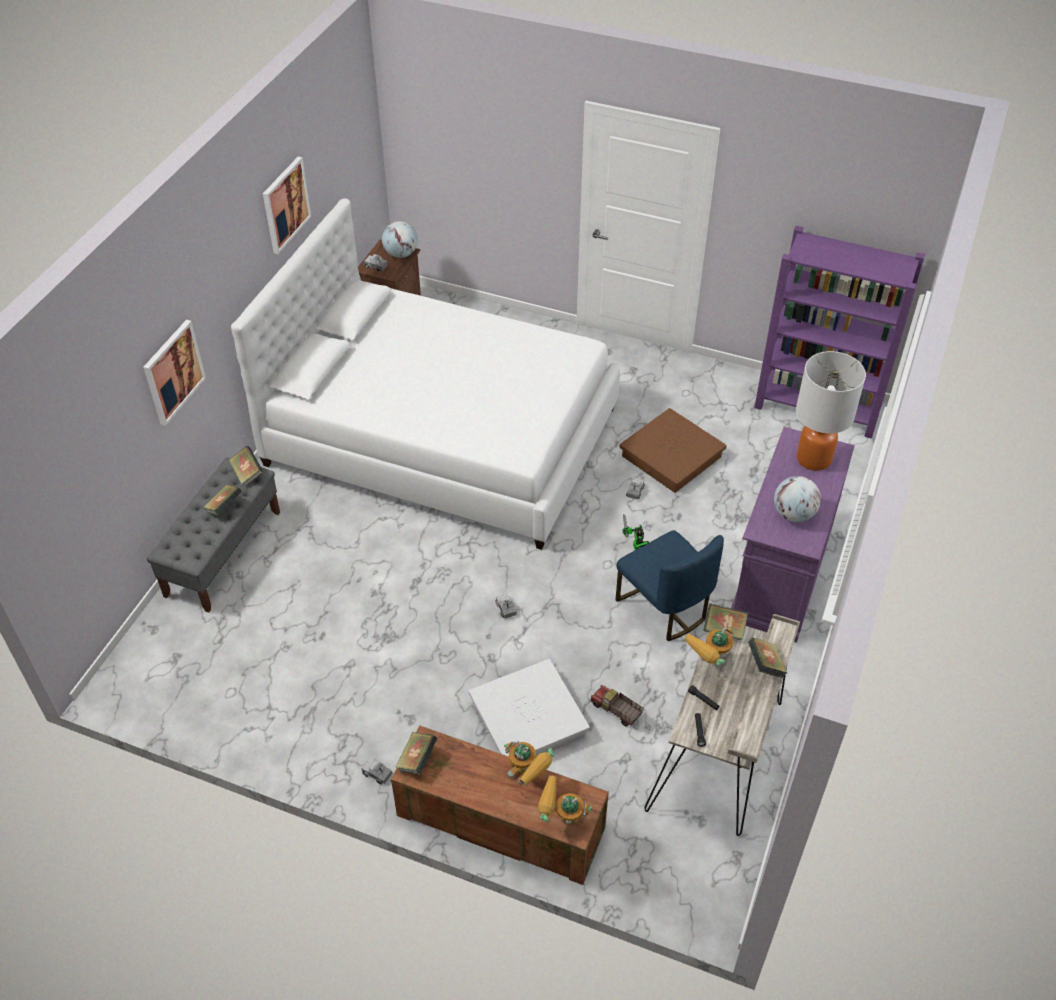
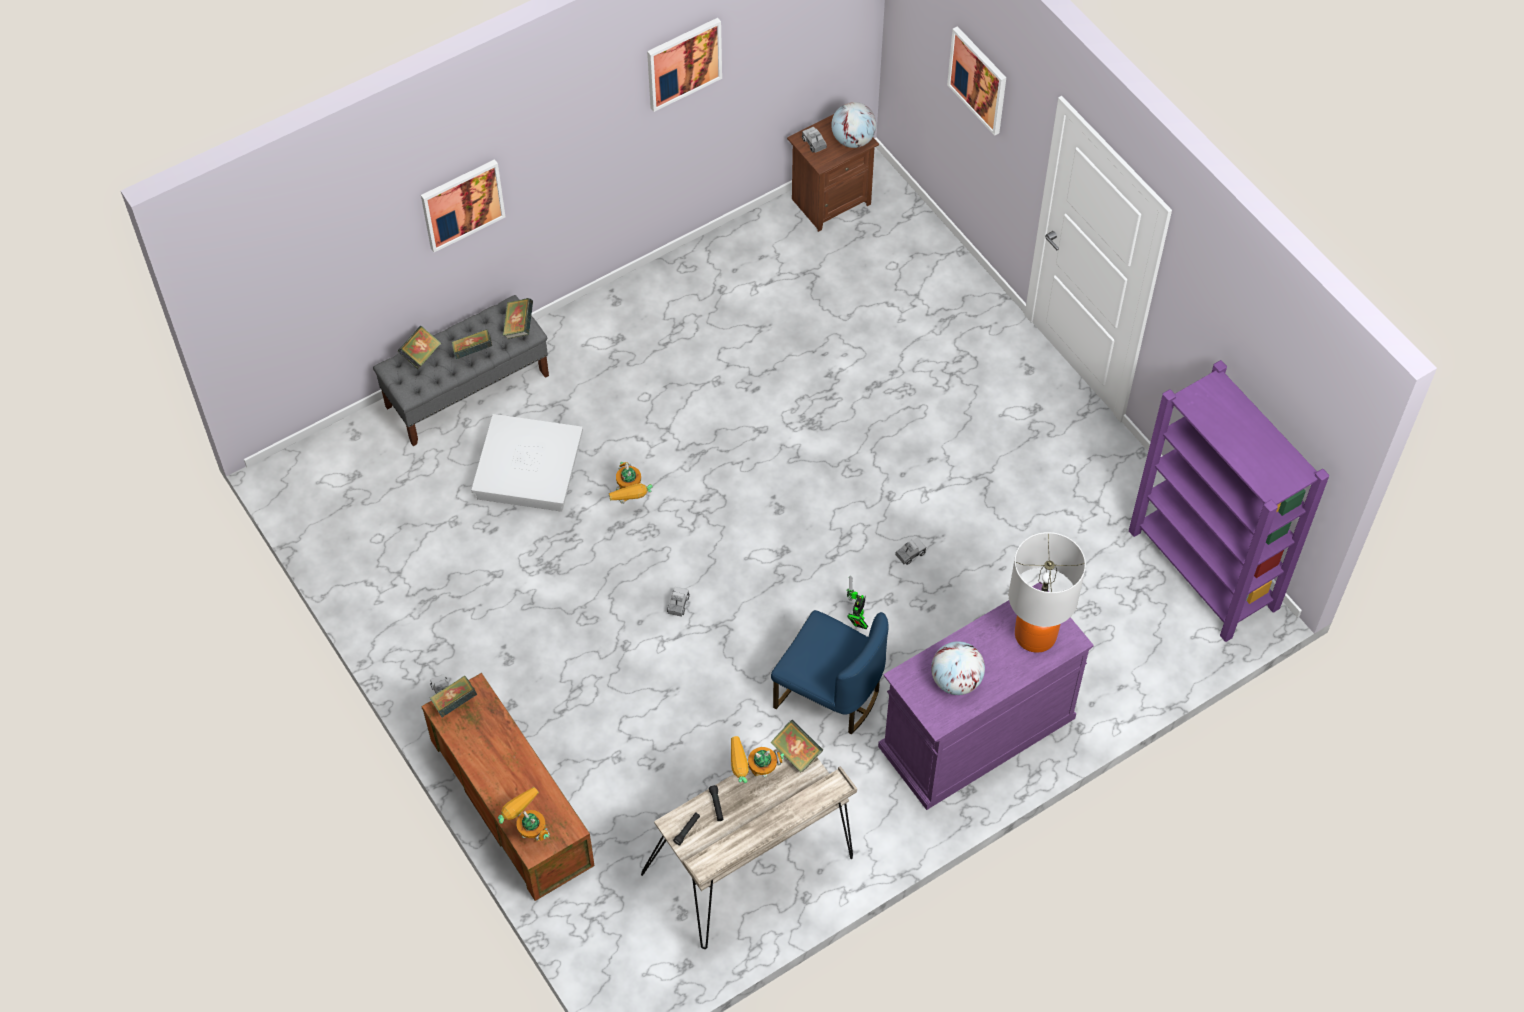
camera: 35 degrees right, 10 degrees up
(442, 435) = (768, 376): white bed -> none
(495, 144) = (978, 80): none -> picture
(528, 719) = (610, 724): white storage box -> white storage box (529, 468)
(528, 777) = (533, 777): toy robot -> toy robot (630, 500)
(616, 711) = (694, 767): toy truck -> none
(664, 607) = (829, 695): blue chair -> blue chair turned 60 degrees counterclockwise
(672, 456) = (985, 536): brown storage box -> none
(765, 665) = (788, 809): book -> book (421, 355)

